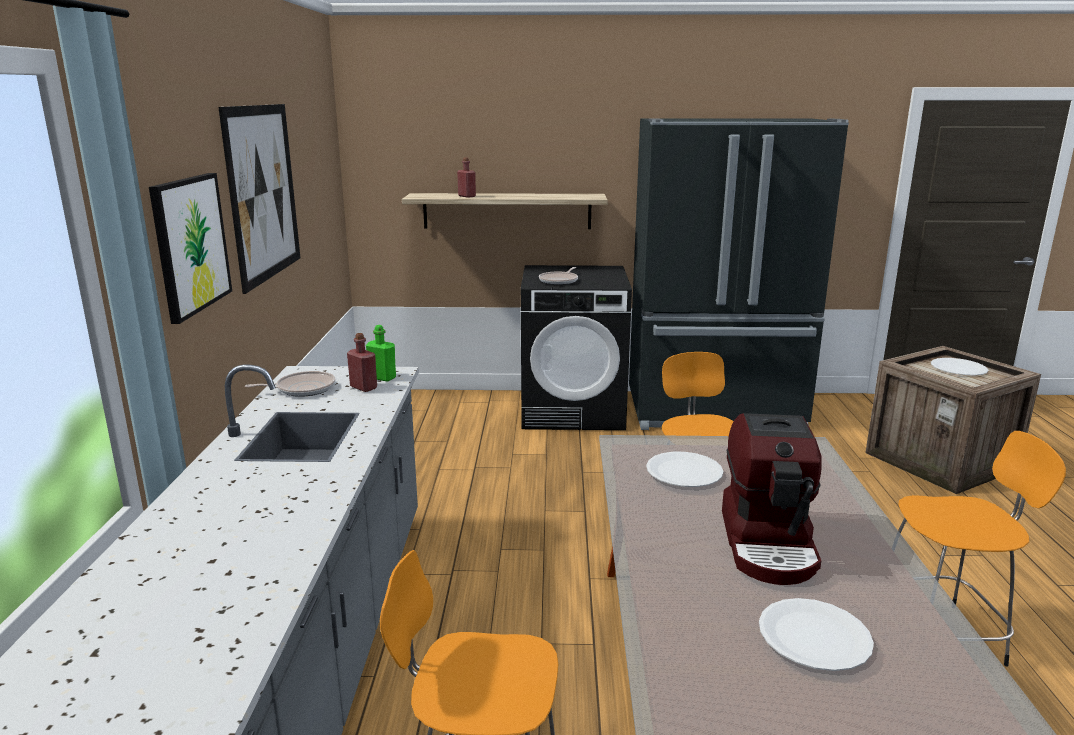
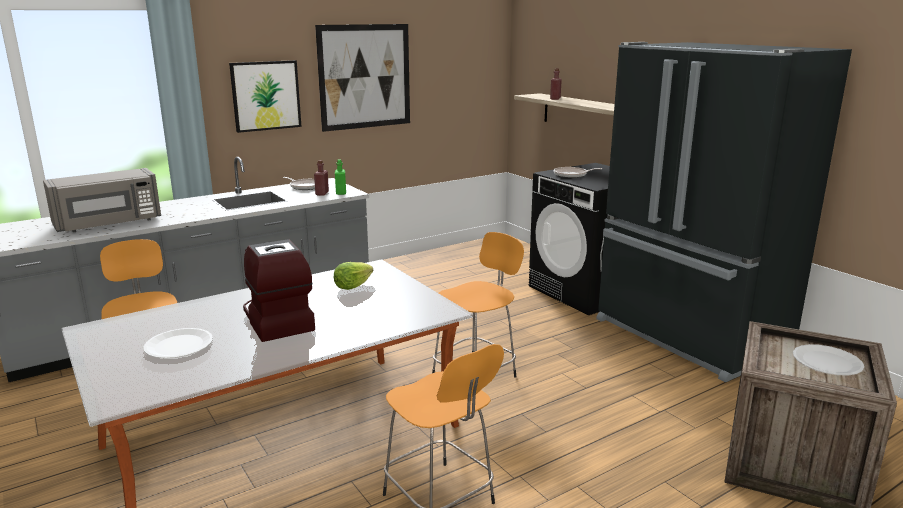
camera: 55 degrees right, 0 degrees up
(224, 579) = (109, 224): none -> grey microwave
(684, 472) = (352, 286): white plate -> lettuce
(769, 544) = (276, 321): coffee machine -> coffee machine turned 90 degrees clockwise

